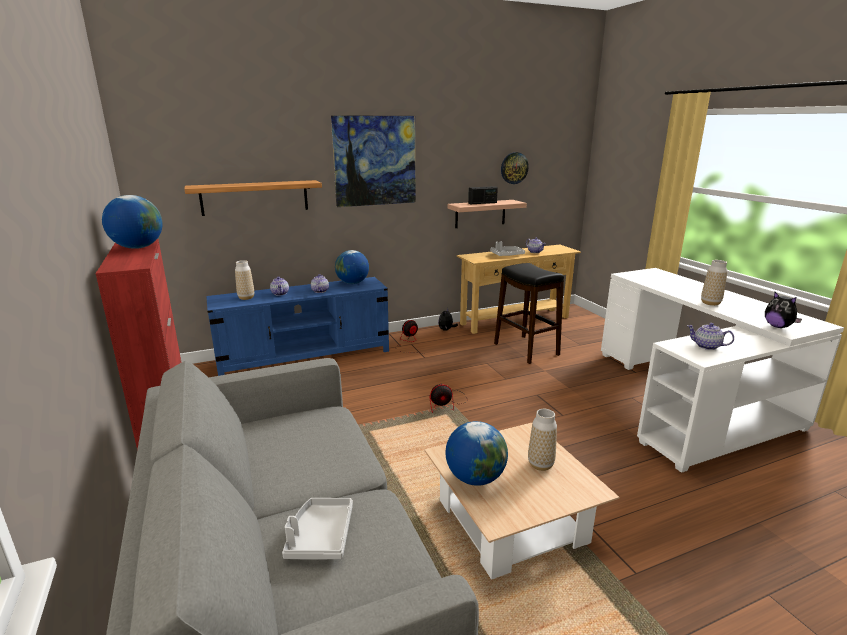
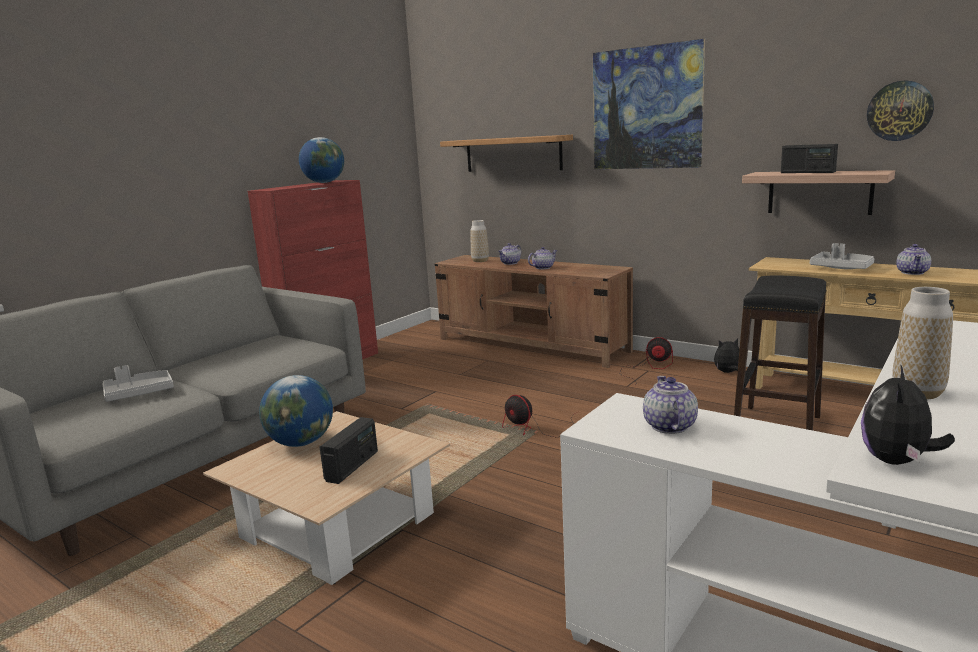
camera: 60 degrees right, 5 degrees down
(305, 356) = (532, 345): blue tv stand -> brown tv stand
(352, 283) = (591, 268): globe -> none
(540, 465) = (352, 466): vase -> radio

